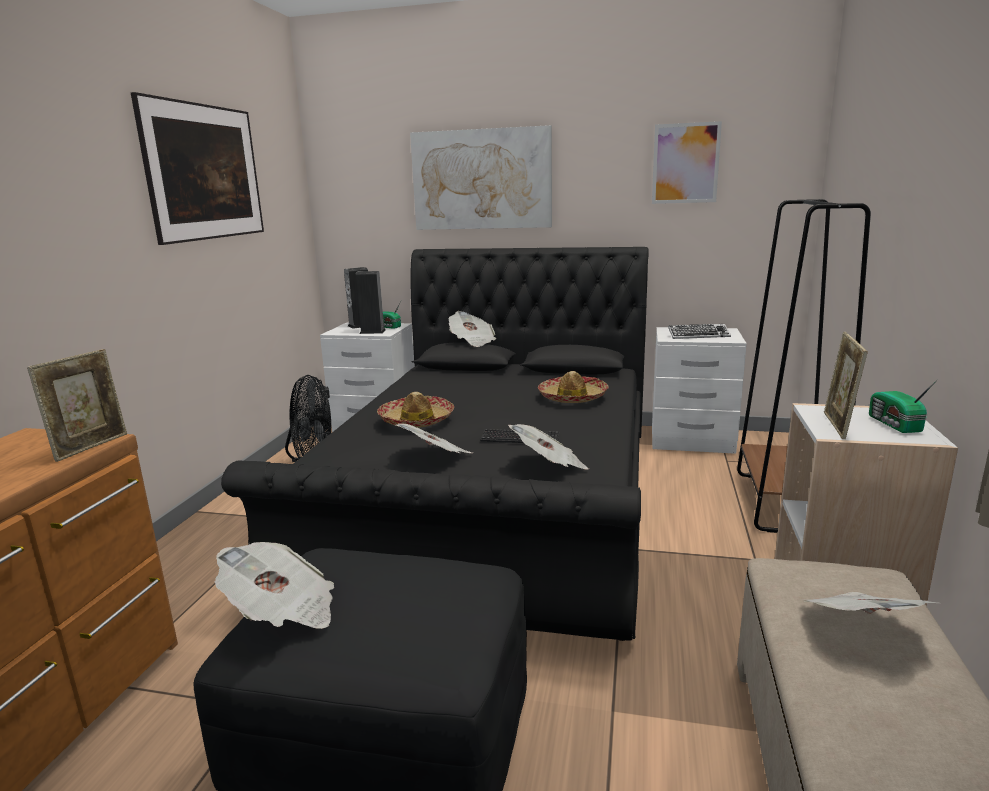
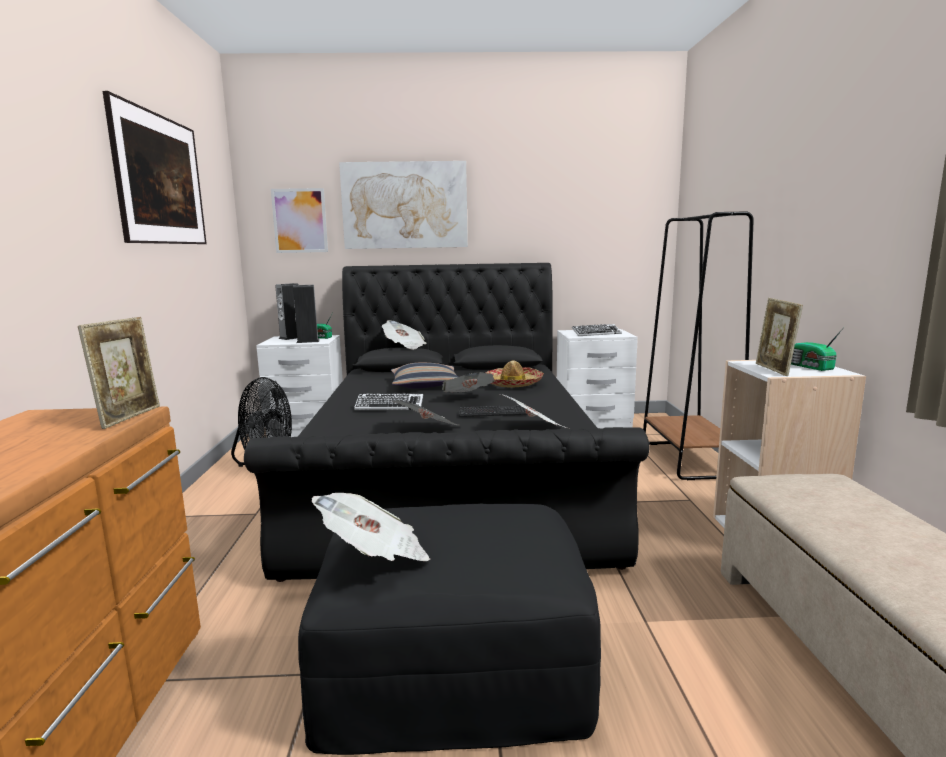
camera: 15 degrees left, 5 degrees down
(416, 420) = (389, 406): hat -> keyboard
(476, 392) = (425, 385): none -> pillow
(685, 163) = (575, 195): picture -> picture (300, 220)
(861, 628) = (847, 509): newspaper -> newspaper (468, 398)

